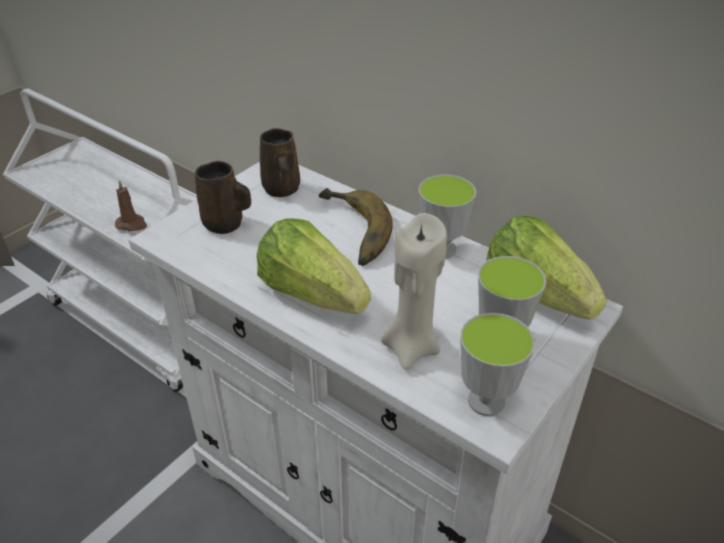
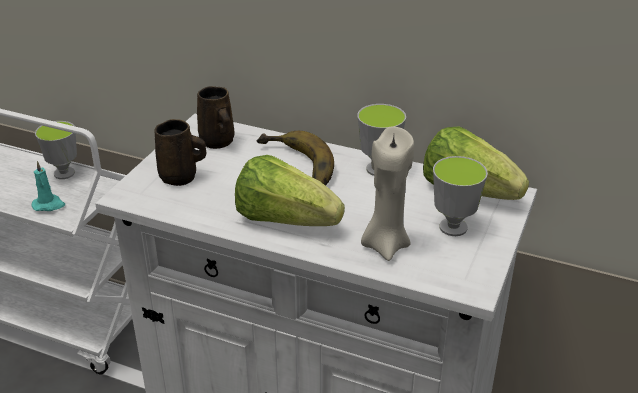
camera: 15 degrees left, 5 degrees down
(132, 224) = (49, 205): brown candle -> turquoise candle
(486, 401) = (459, 272): cup -> cup (64, 173)

